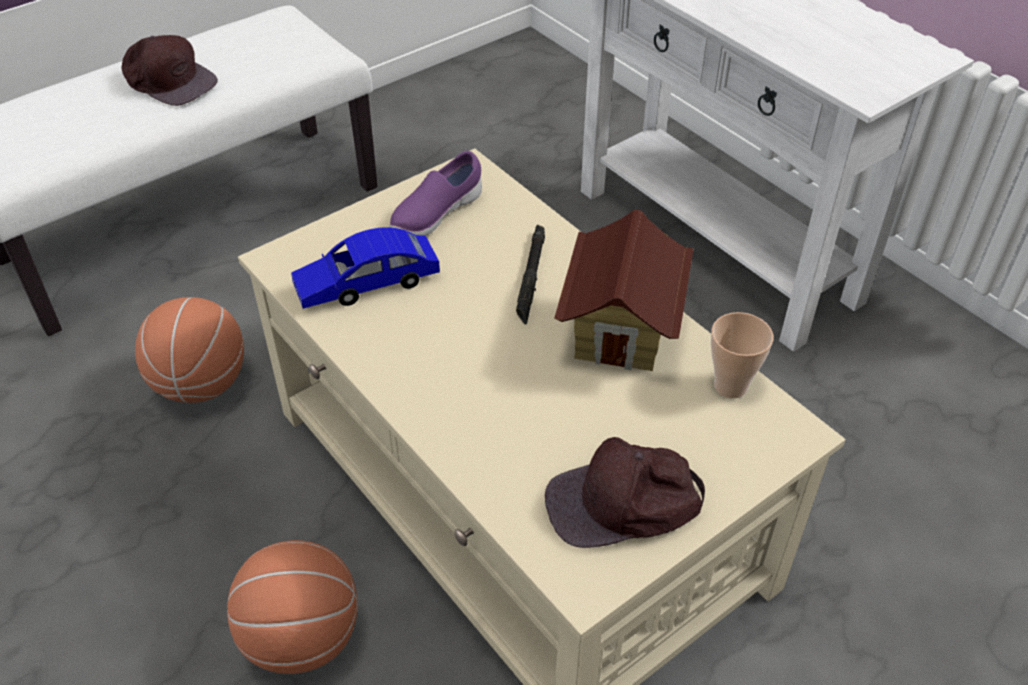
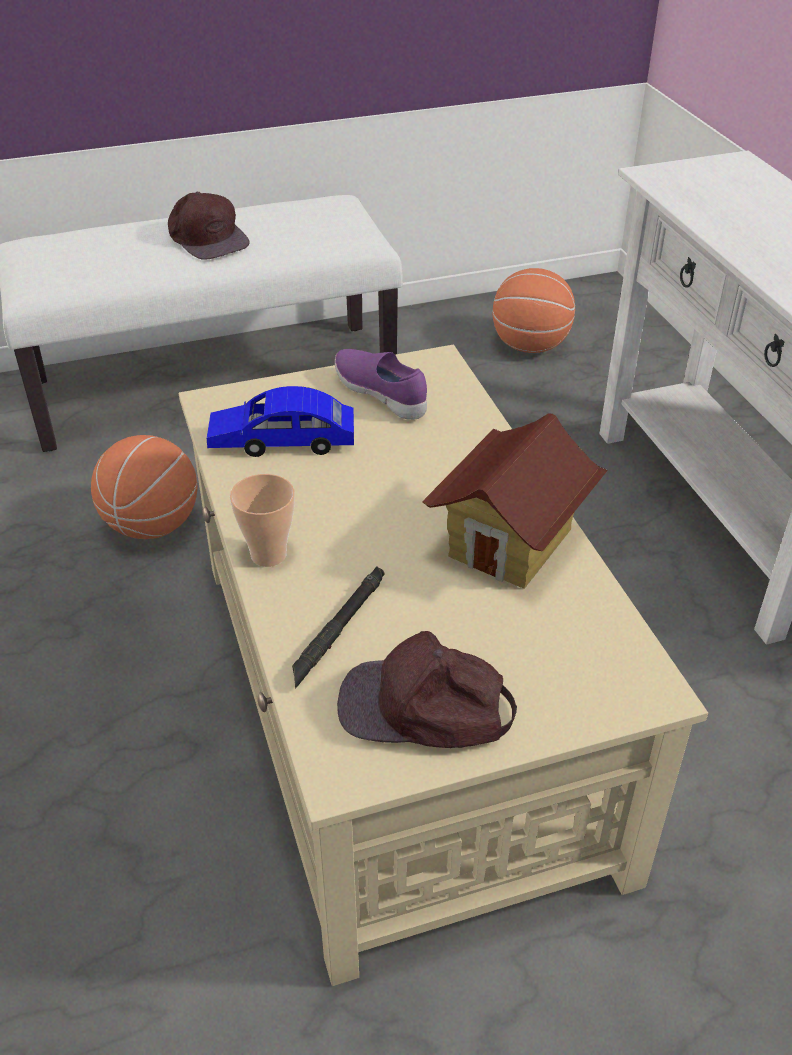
camera: 20 degrees right, 5 degrees down
(301, 637) = (130, 778): basketball -> basketball (529, 345)
(436, 214) = (382, 395): purple shoe -> purple shoe turned 75 degrees clockwise
(531, 277) = (445, 472): black flashlight -> black flashlight (338, 630)
(730, 386) = (602, 624): cup -> cup (268, 555)

